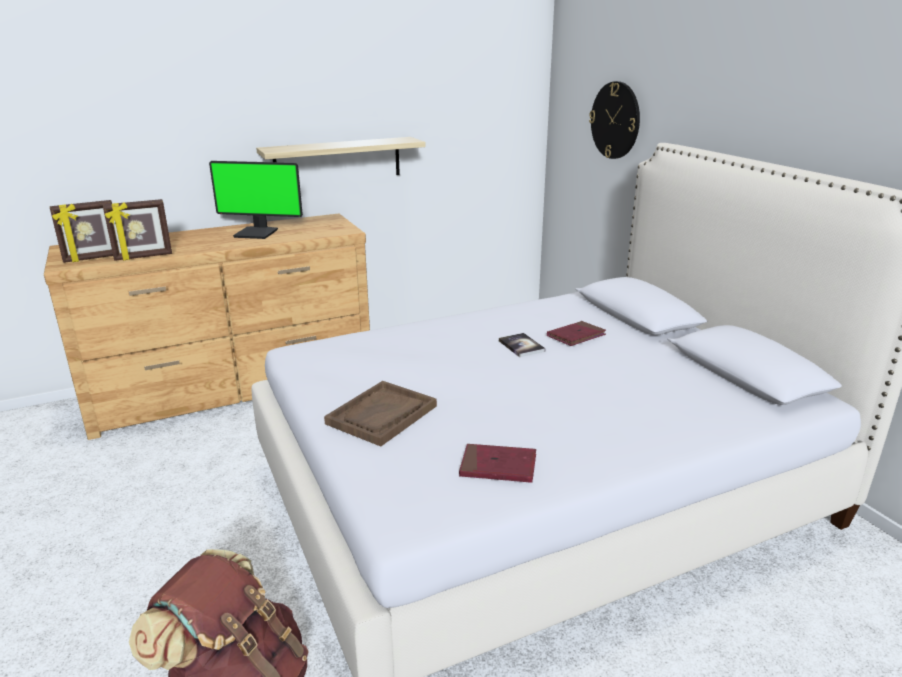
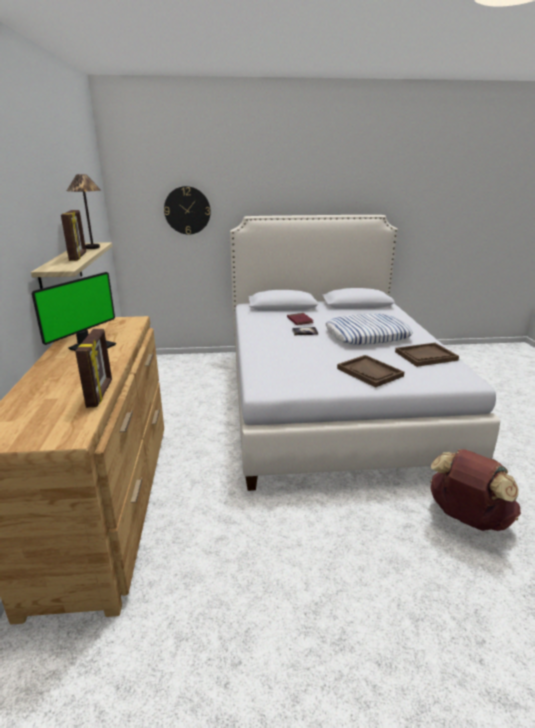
camera: 70 degrees left, 0 degrees up
(93, 258) = (66, 420): picture frame -> picture frame (78, 257)
(383, 142) = (92, 247): none -> table lamp
(498, 467) = (425, 356): red book -> brown tray
(560, 399) = (367, 335): none -> pillow

